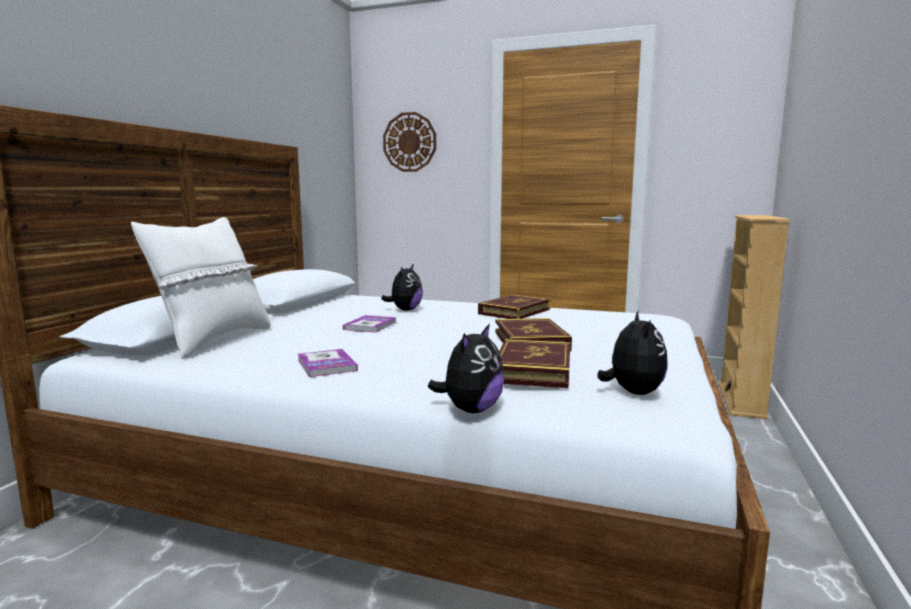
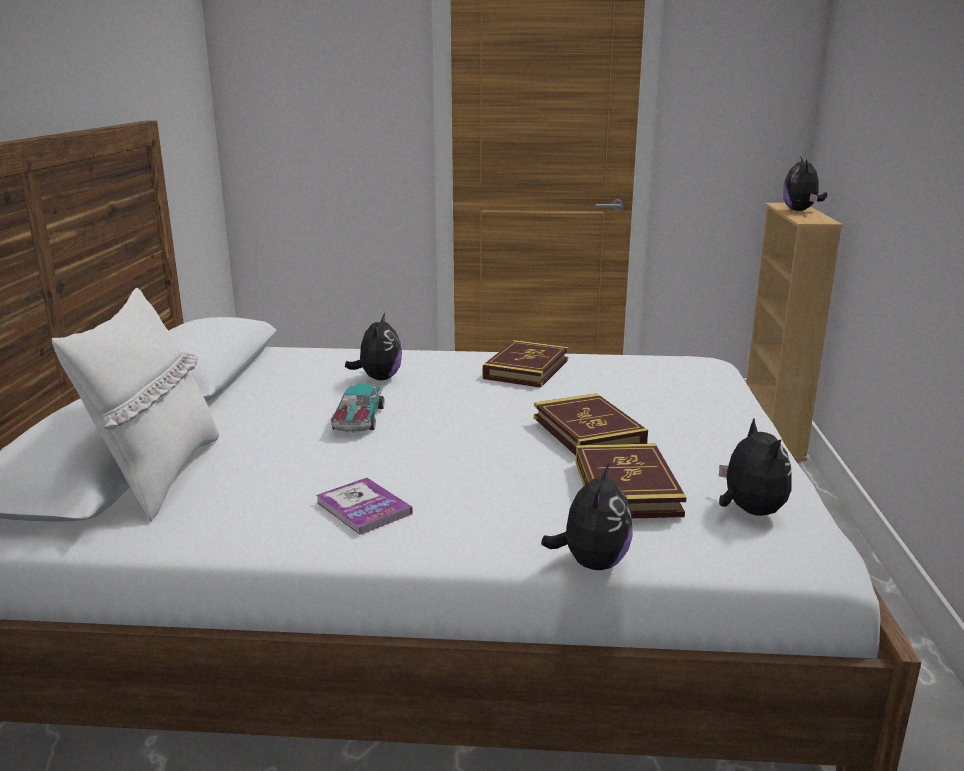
camera: 15 degrees left, 10 degrees up
(370, 325) = (358, 419): book -> toy car
(409, 142) = (306, 88): wall clock -> none
(759, 216) = (800, 211): none -> plush toy

